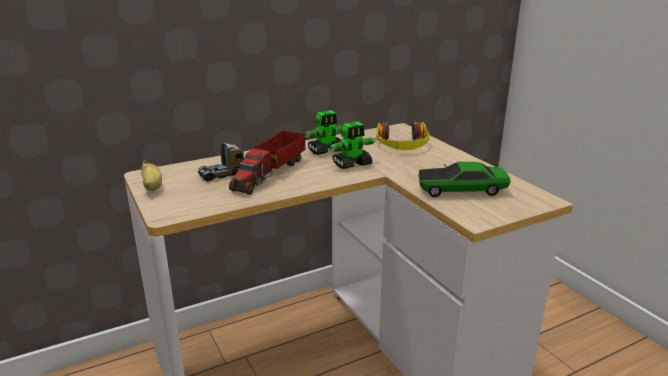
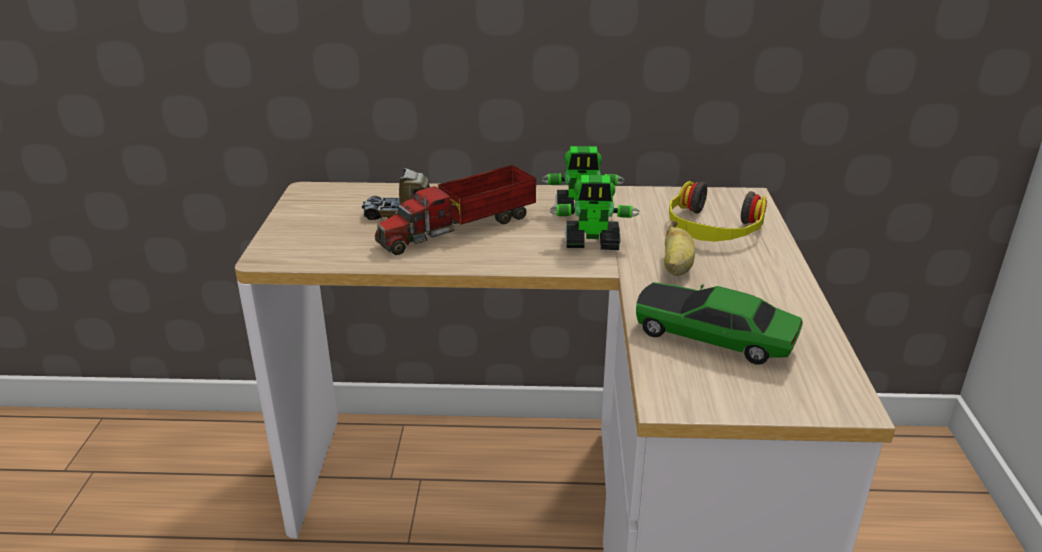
camera: 30 degrees right, 5 degrees up
(152, 187) = (298, 212): banana -> banana (676, 267)

